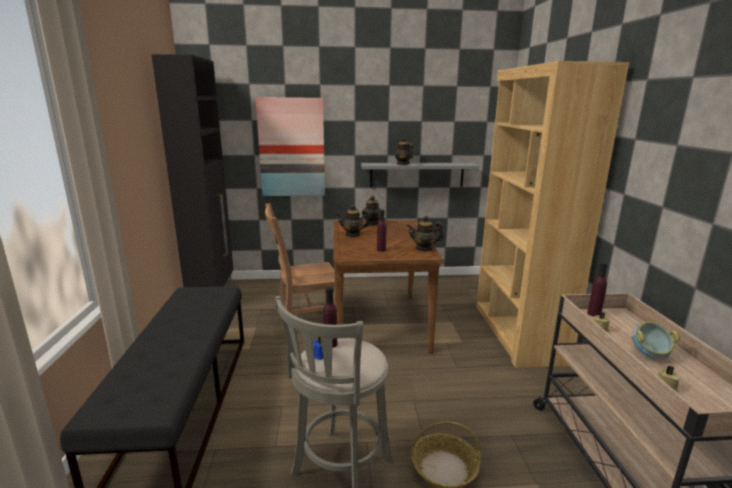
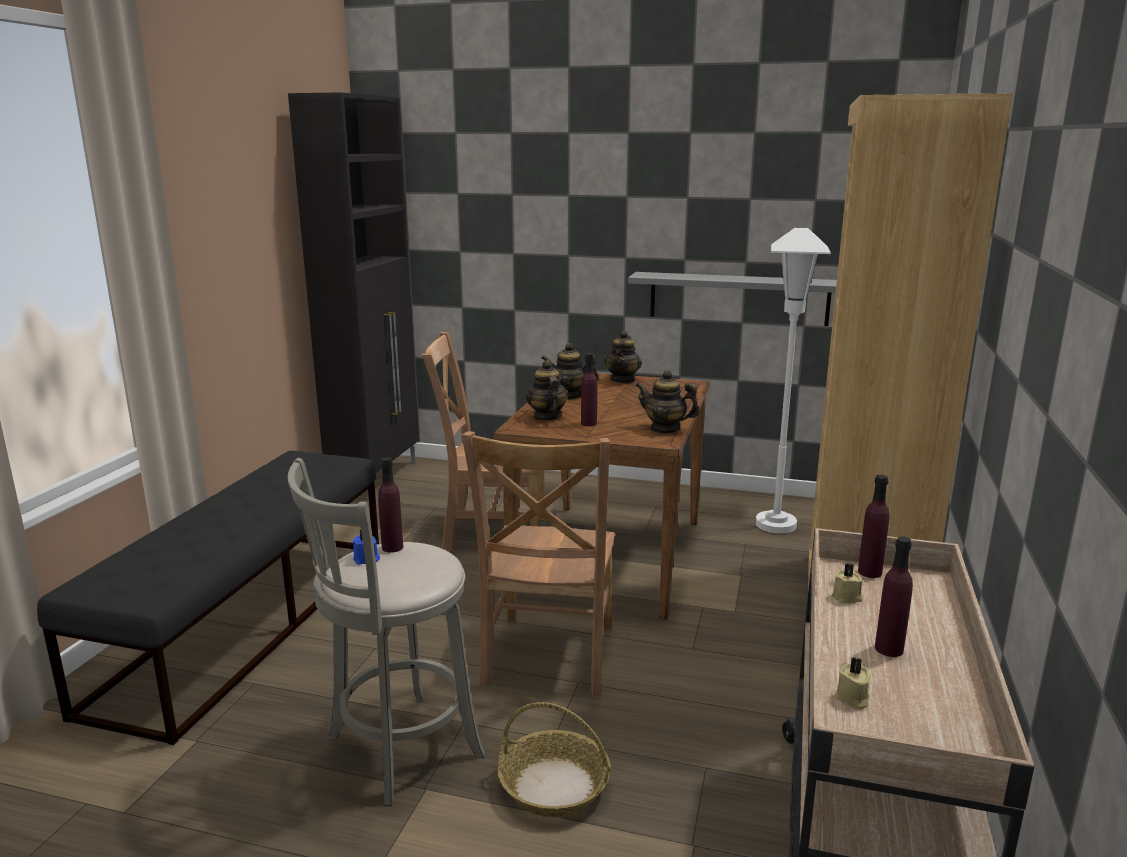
camera: 20 degrees right, 0 degrees up
(292, 148) = (519, 241): picture -> none
(387, 389) = (548, 658): none -> brown chair
(403, 164) = (706, 277): teapot -> teapot (546, 417)
(449, 291) = (775, 524): none -> white floor lamp
(648, 355) = (889, 649): bowl -> purple bottle

